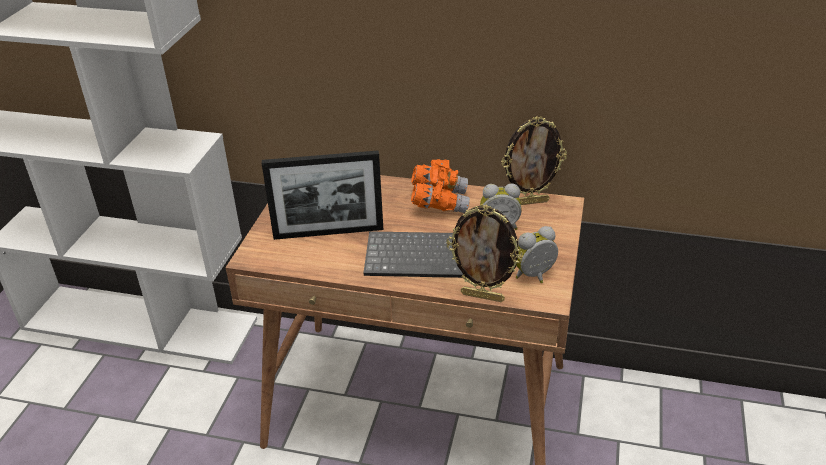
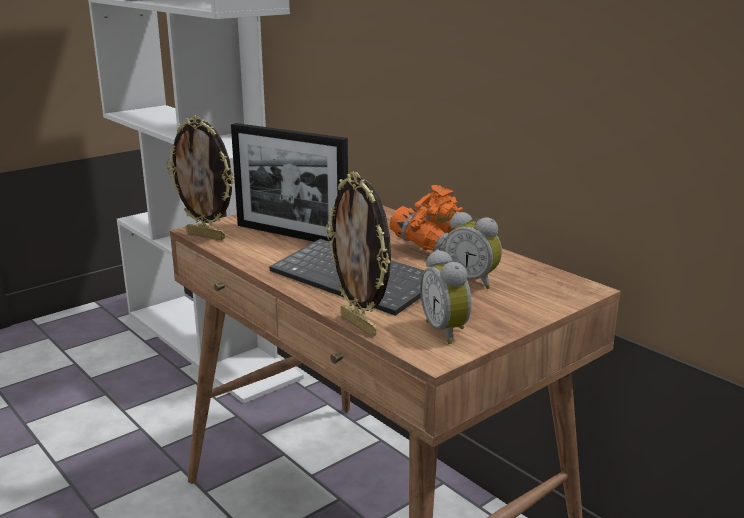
camera: 35 degrees right, 15 degrees down
(530, 202) = (541, 274): picture frame -> picture frame (206, 236)
(535, 277) = (447, 331): alarm clock -> alarm clock turned 120 degrees counterclockwise

